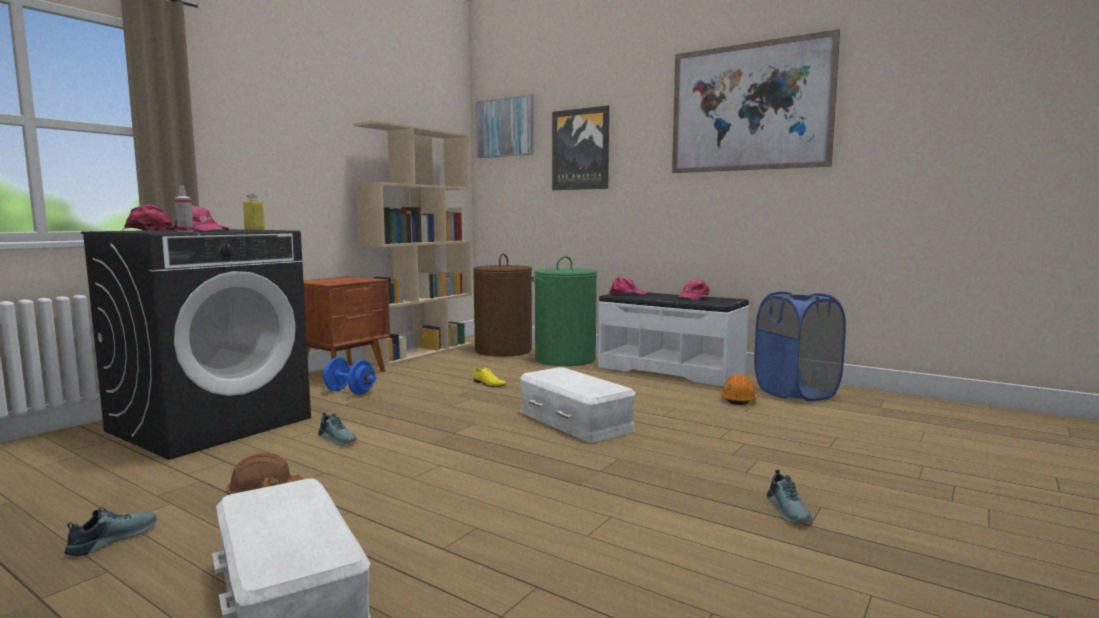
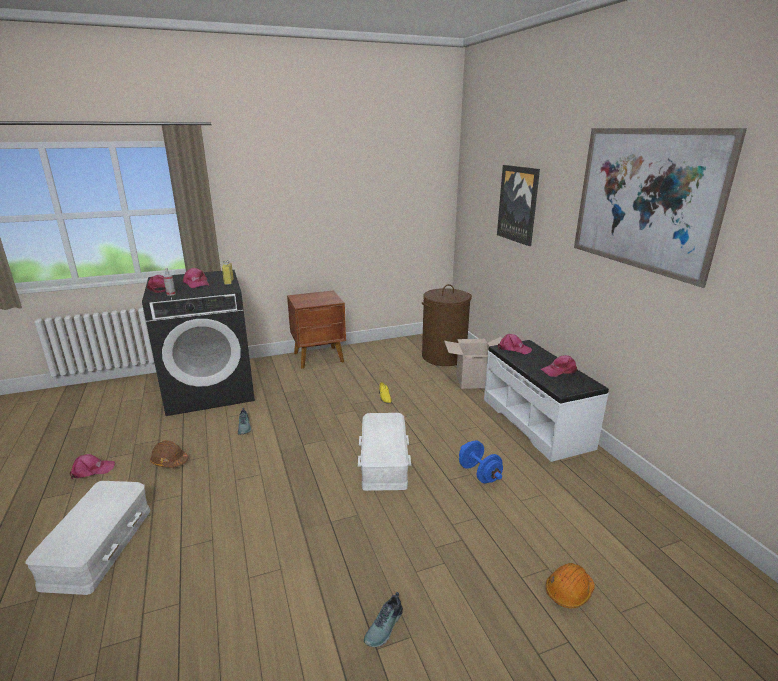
camera: 35 degrees right, 15 degrees up
(112, 539) = (92, 470): shoe -> pink cap
(349, 392) = (300, 380): blue dumbbell -> blue dumbbell (479, 474)
(421, 352) = (388, 345): beige bookcase -> none
(505, 127) = (476, 170): picture -> none
(565, 359) = (473, 381): green laundry basket -> cardboard box
(738, 400) = (536, 483): orange hard hat -> orange hard hat (569, 591)
(796, 392) = (605, 494): blue laundry basket -> none

